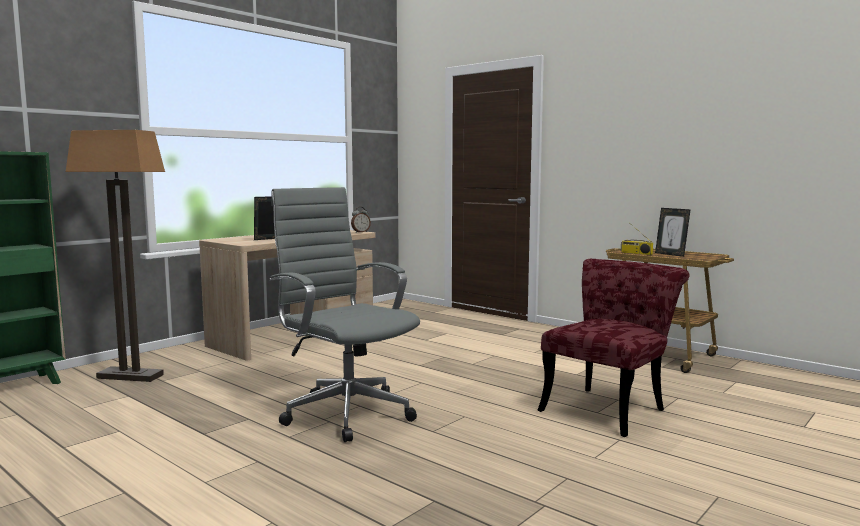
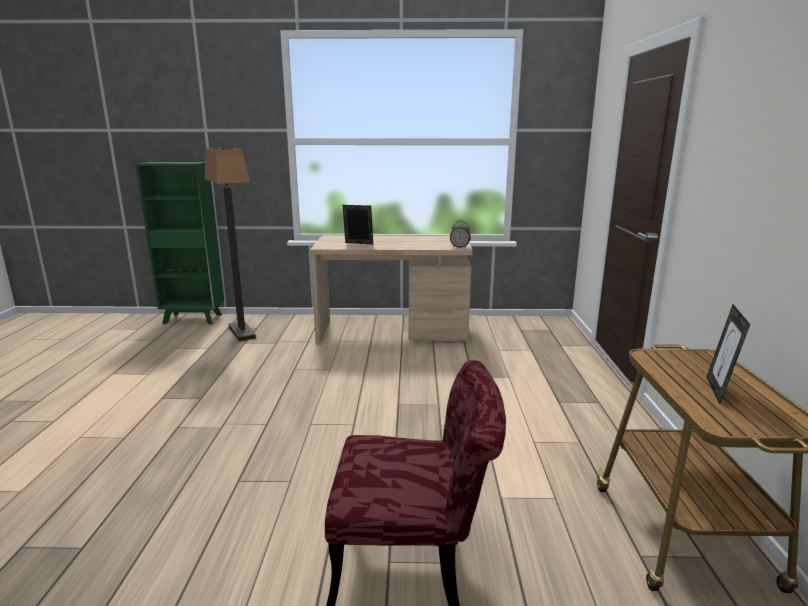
camera: 50 degrees right, 10 degrees up
(345, 412) = (245, 425): grey office chair -> none
(635, 253) = (667, 367): radio -> none

